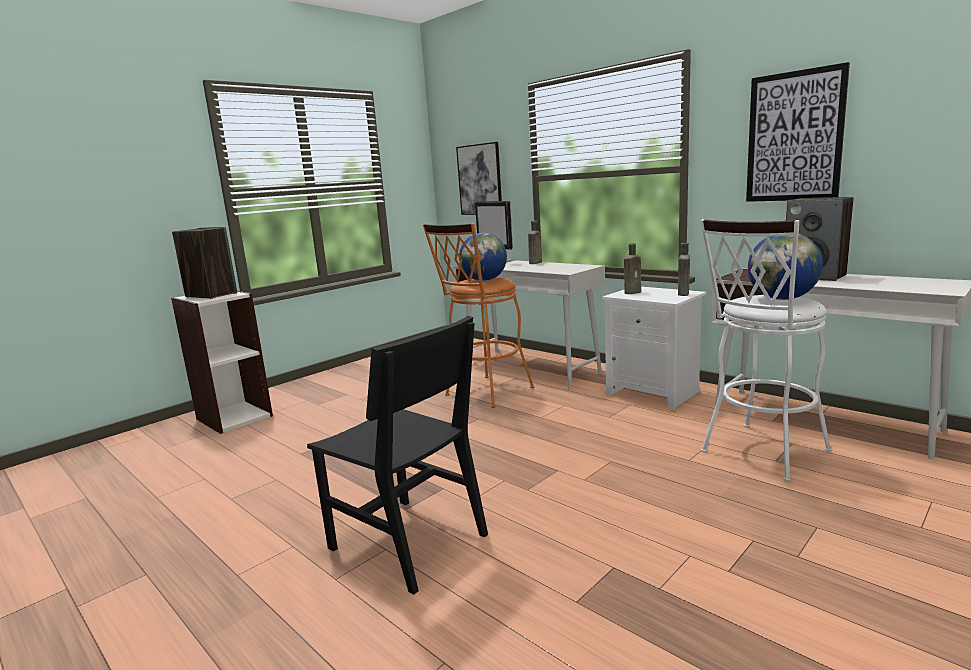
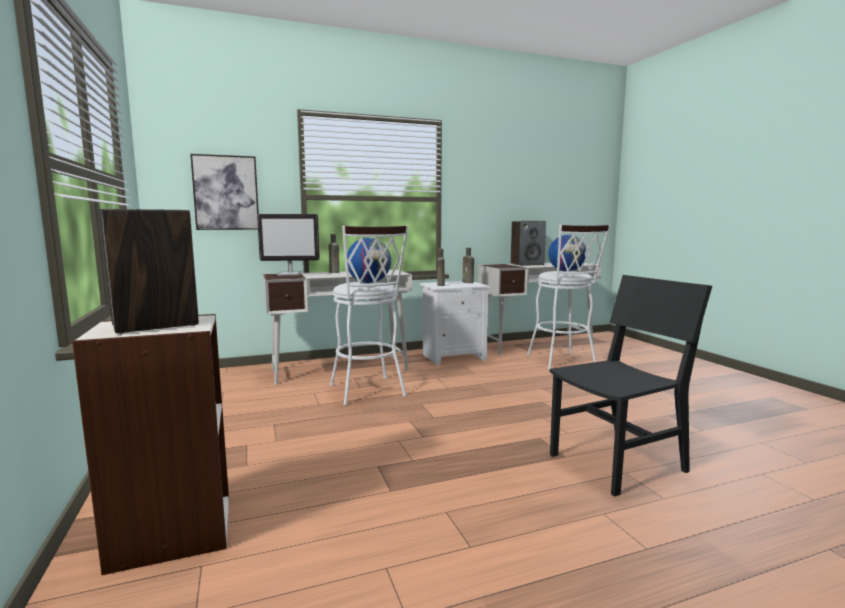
camera: 65 degrees left, 5 degrees down
(484, 393) = (368, 392): orange stool -> white stool
(794, 137) = (501, 186): picture -> none

